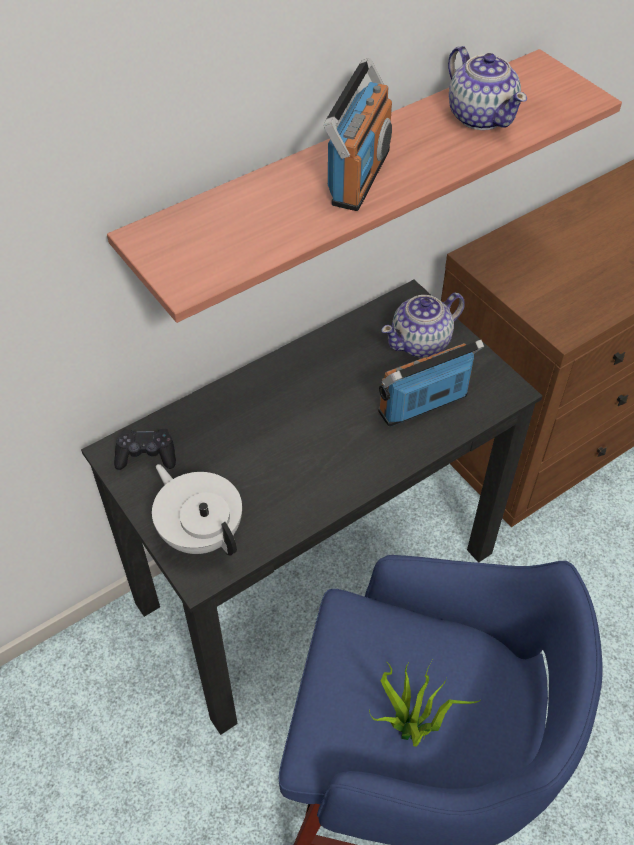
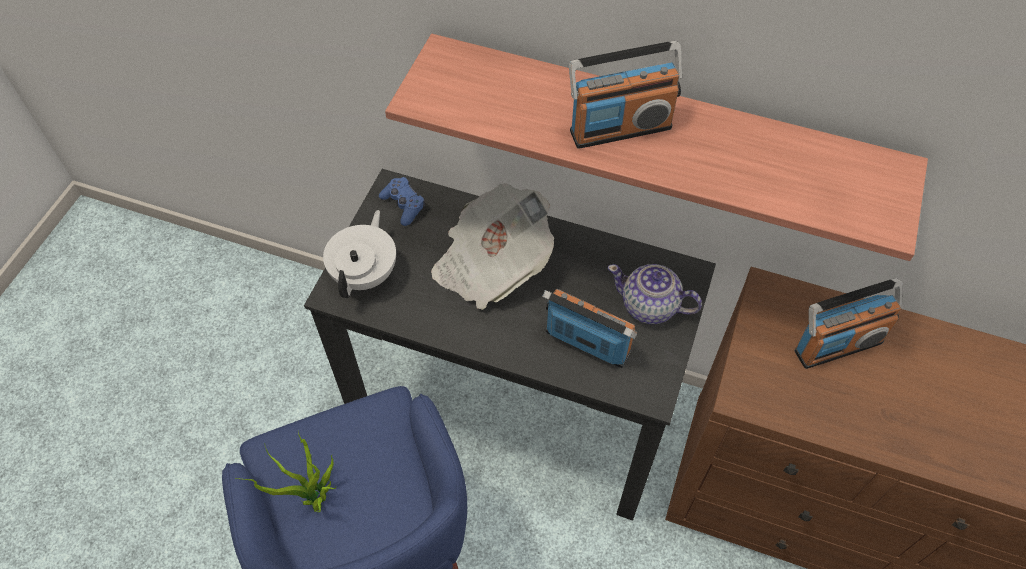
camera: 55 degrees right, 5 degrees up
(146, 455) = (403, 205): black game controller -> blue game controller
(281, 425) = (491, 264): none -> newspaper
(481, 116) = (778, 164): teapot -> none
(558, 250) = (837, 345): none -> radio

